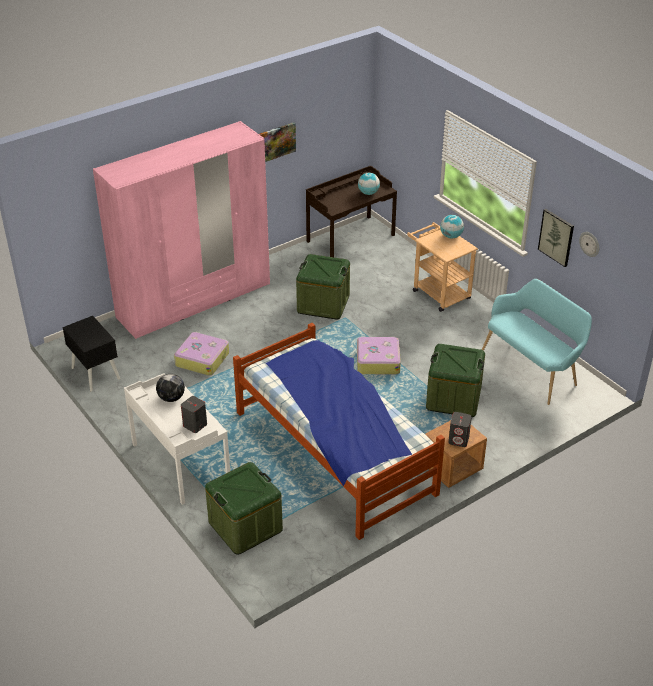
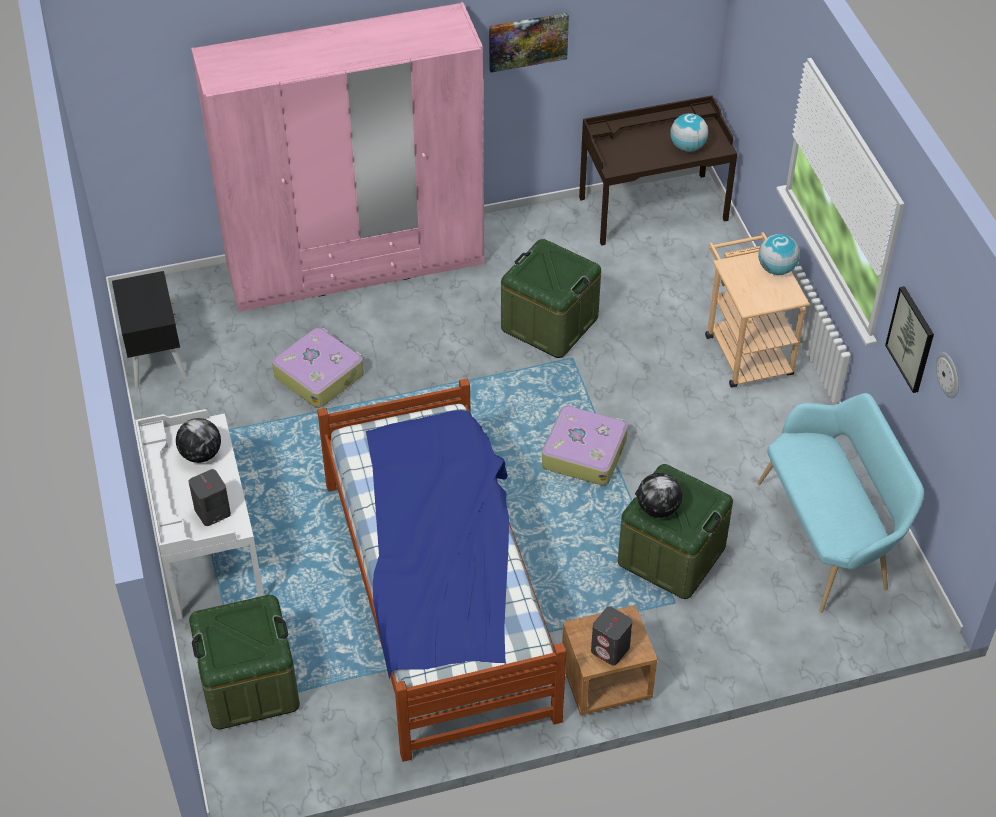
camera: 20 degrees right, 10 degrees up
(448, 365) = (658, 509): none -> globe

